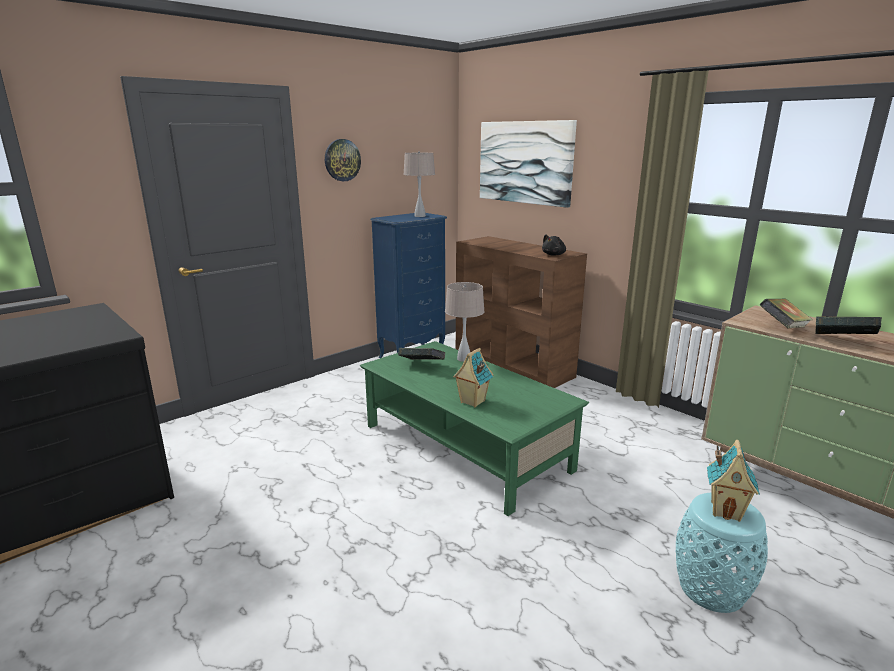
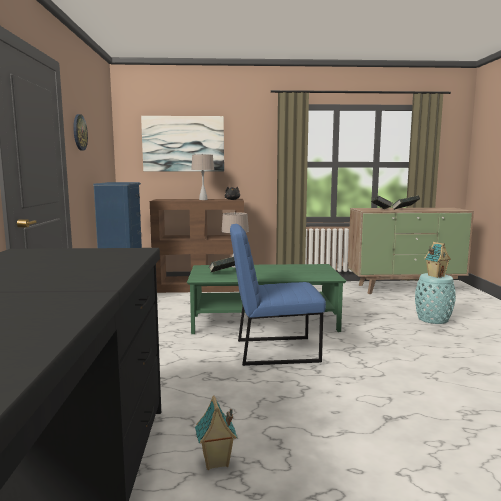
camera: 50 degrees left, 10 degrees down
(380, 493) = (274, 350): none -> blue chair
(420, 216) = (124, 182): beige table lamp -> beige table lamp (203, 199)
(472, 402) = (292, 275): toy house -> toy house (216, 462)

